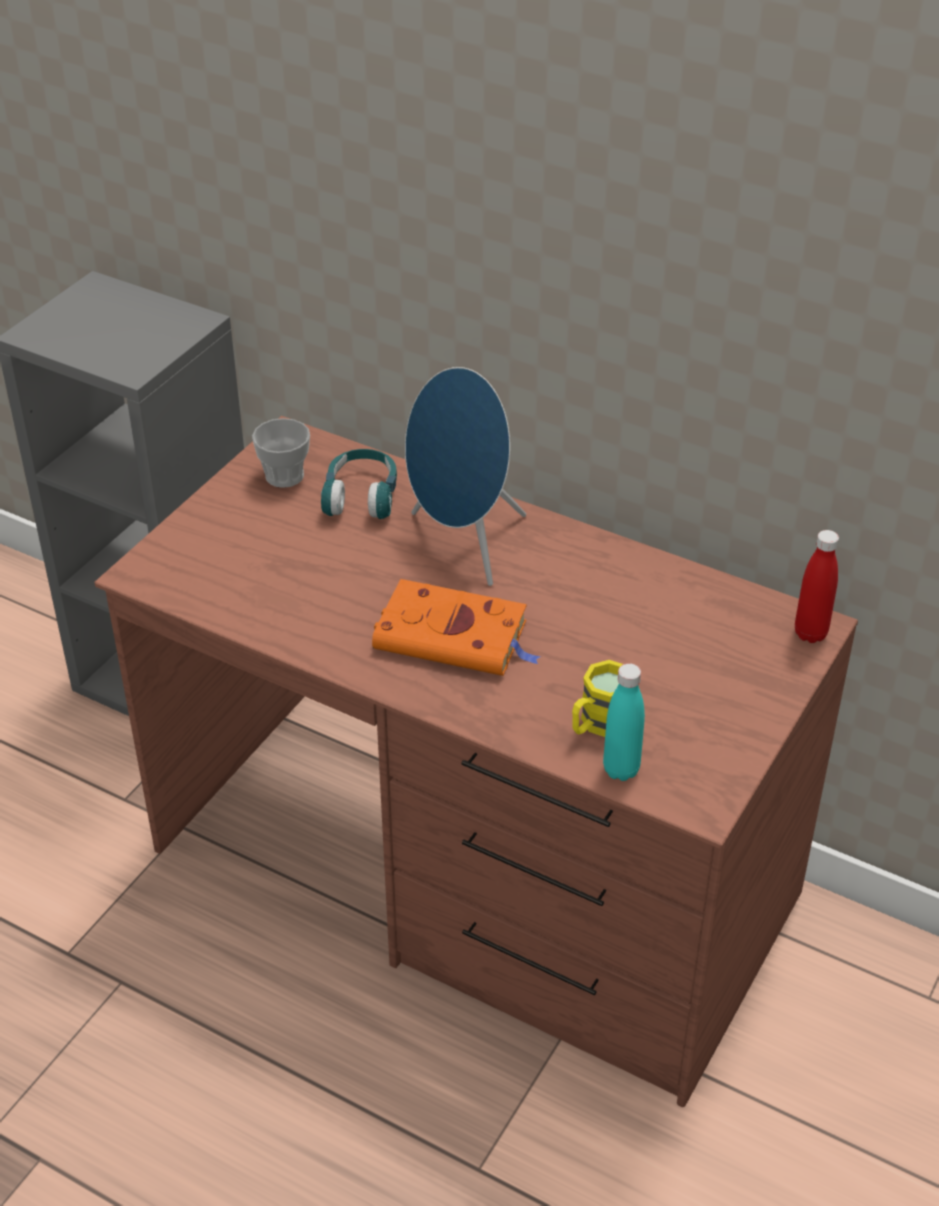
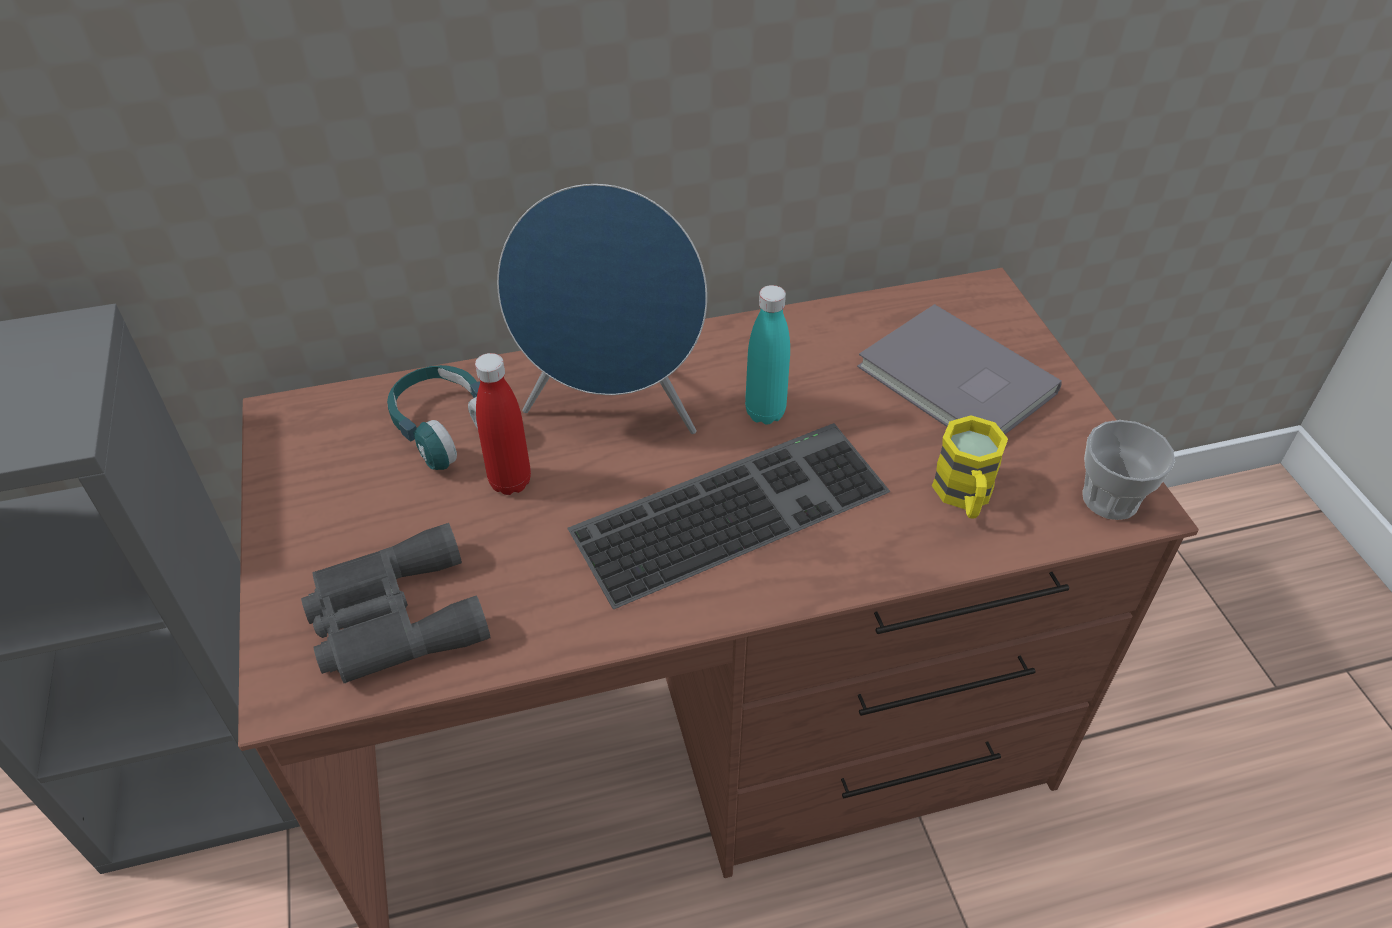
camera: 45 degrees left, 5 degrees up
(218, 572) = (391, 618): none -> grey binoculars
(284, 476) = (331, 459): cup -> cup (1110, 499)
(455, 637) = (731, 507): orange book -> keyboard
(621, 769) = (1040, 524): turquoise bottle -> turquoise bottle (765, 413)
(697, 664) = (955, 383): none -> grey book
(810, 633) = (991, 300): red bottle -> red bottle (510, 482)

